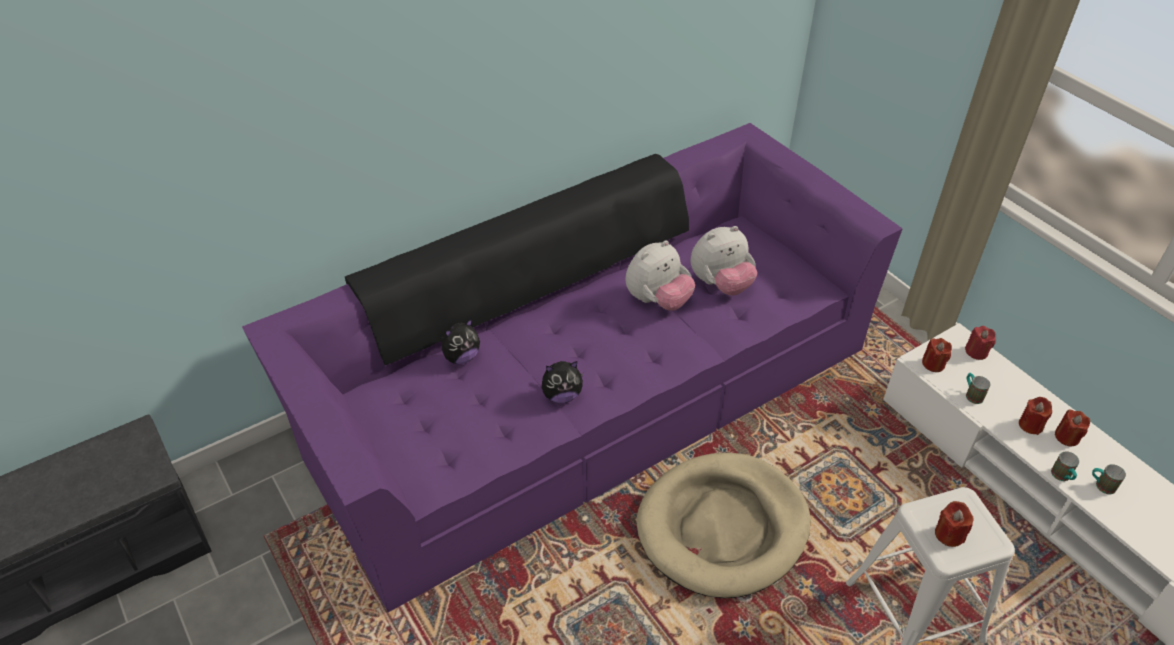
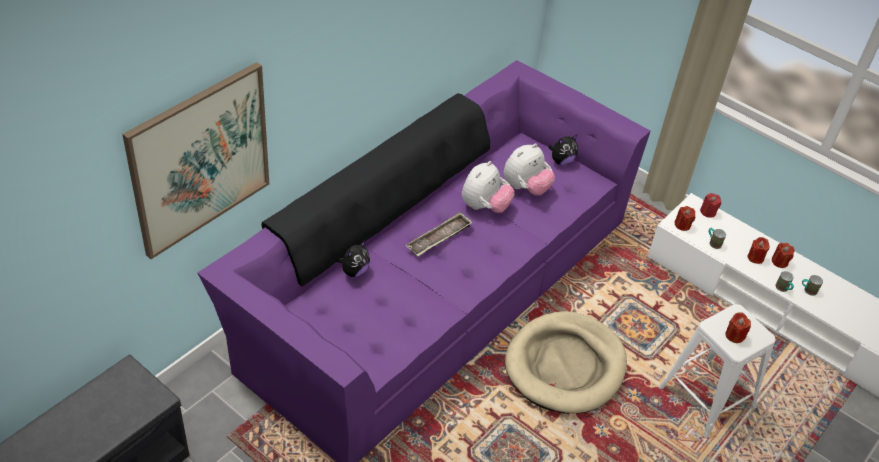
camera: 20 degrees left, 0 degrees up
(232, 179) = (200, 159): none -> picture
(562, 395) = (442, 288): plush toy -> plush toy (561, 161)
(583, 331) = (439, 238): none -> tray

